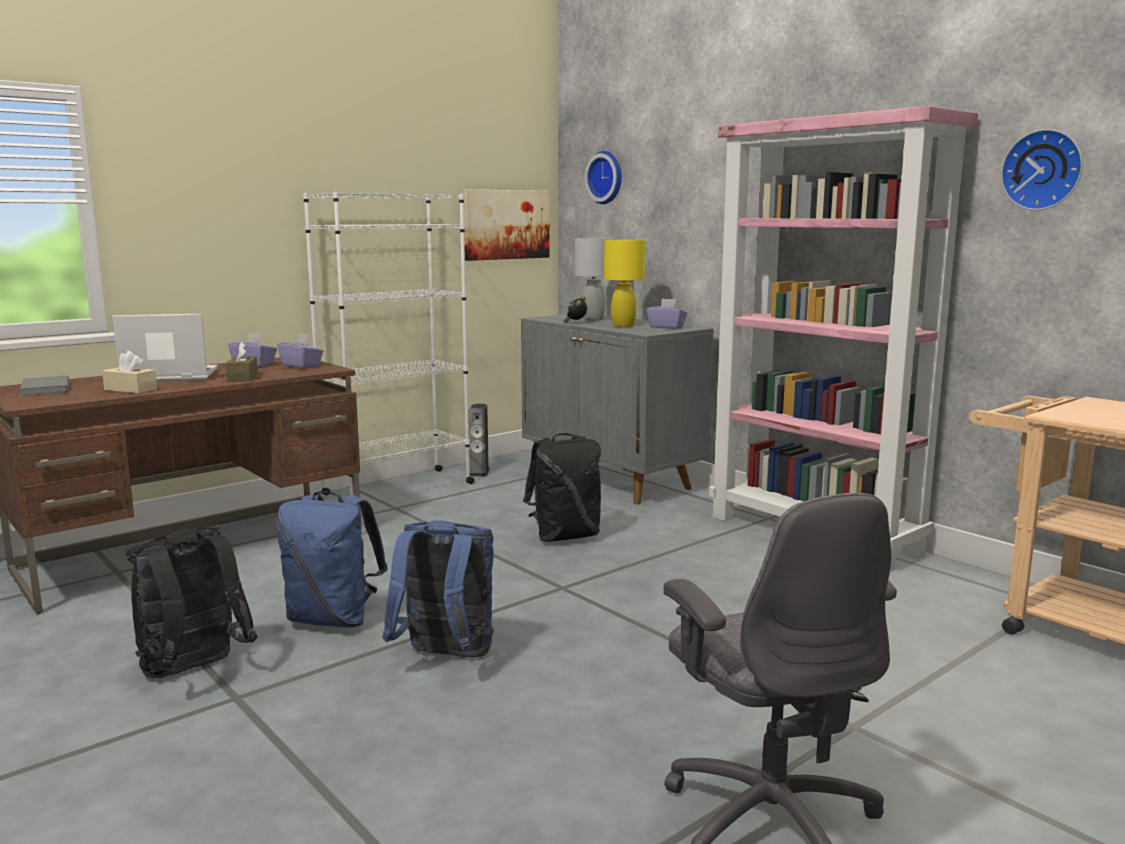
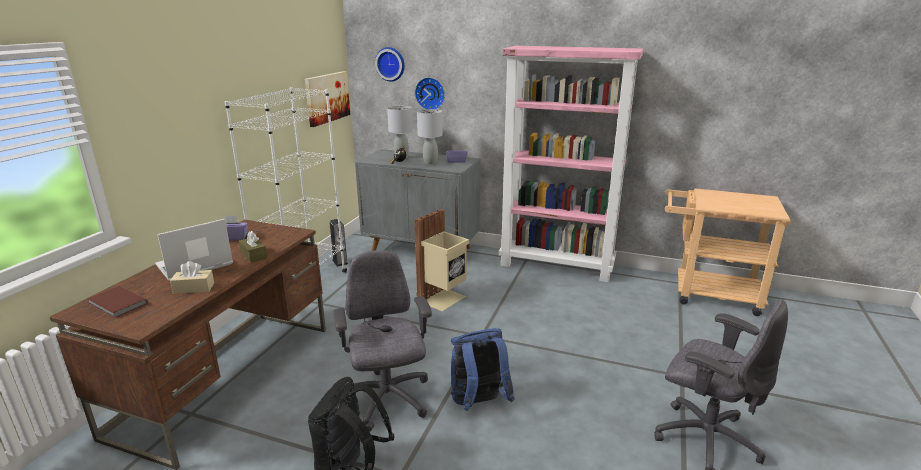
camera: 30 degrees left, 10 degrees up
(44, 389) = (117, 304): grey book -> brown book
(301, 366) = (271, 232): purple tissue box -> none
(333, 619) = (387, 400): blue backpack -> grey office chair
(565, 536) = (443, 299): black backpack -> beige trash can
(623, 325) = (430, 162): yellow table lamp -> grey table lamp
(1043, 170) = (675, 80): wall clock -> wall clock (430, 93)

